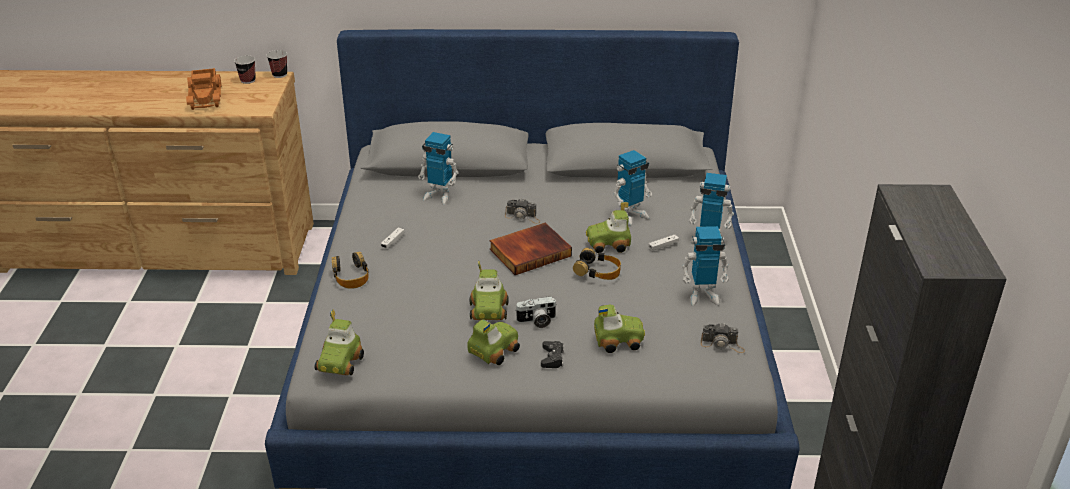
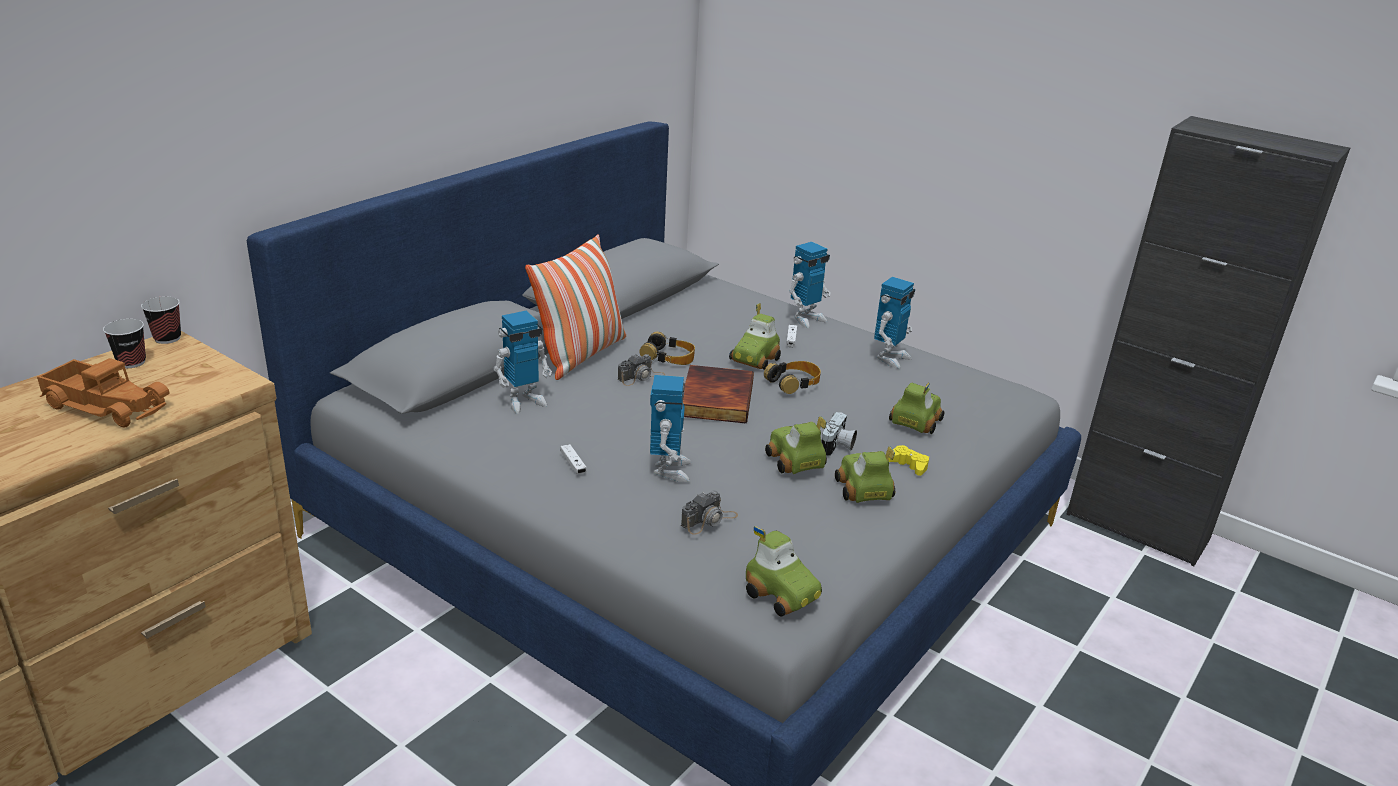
camera: 55 degrees left, 5 degrees down
(351, 276) = (606, 519): headphones -> headphones (668, 357)
(489, 310) = (794, 461): toy car -> toy car turned 150 degrees counterclockwise
(520, 186) = (581, 355): none -> pillow
(552, 358) = (908, 465): black game controller -> yellow game controller
(631, 215) = (721, 330): toy robot -> toy robot (669, 470)
(722, 344) = (971, 382): camera -> camera (709, 520)

